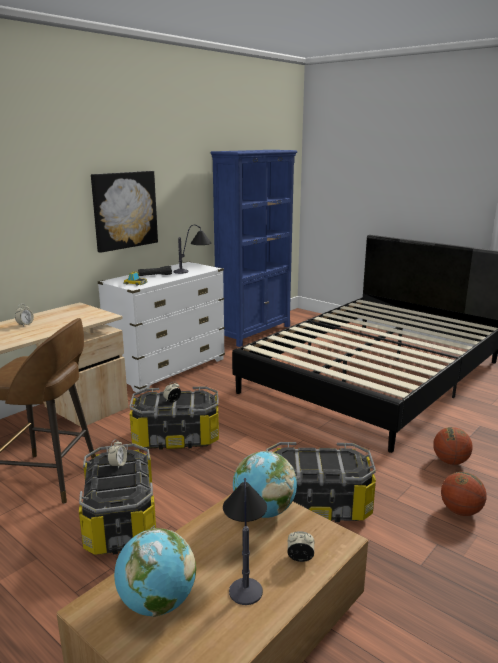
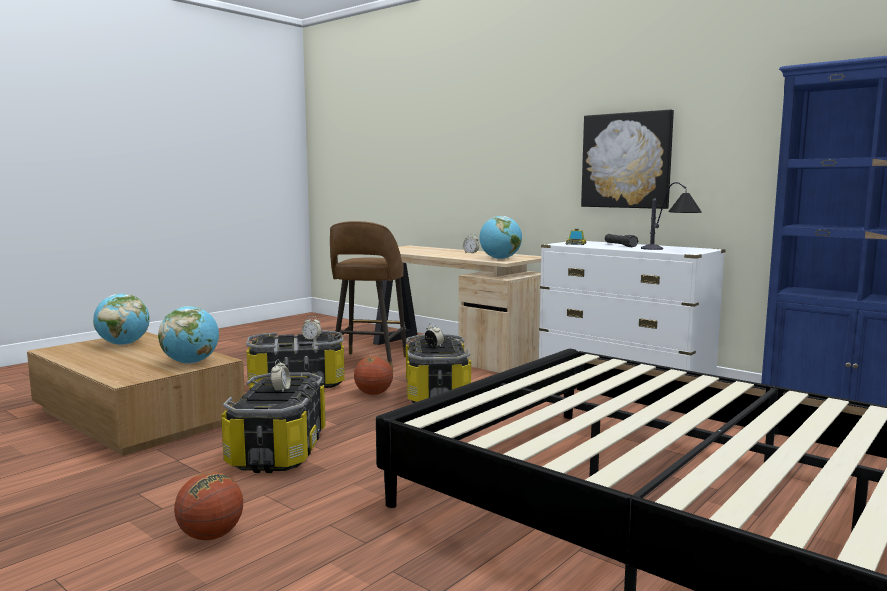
camera: 90 degrees right, 10 degrees down
(87, 316) = (500, 259): none -> globe
(245, 566) = (131, 358): table lamp -> none
(300, 558) = (119, 370): alarm clock -> alarm clock (281, 390)
(450, 461) = (345, 552): basketball -> basketball (373, 394)

